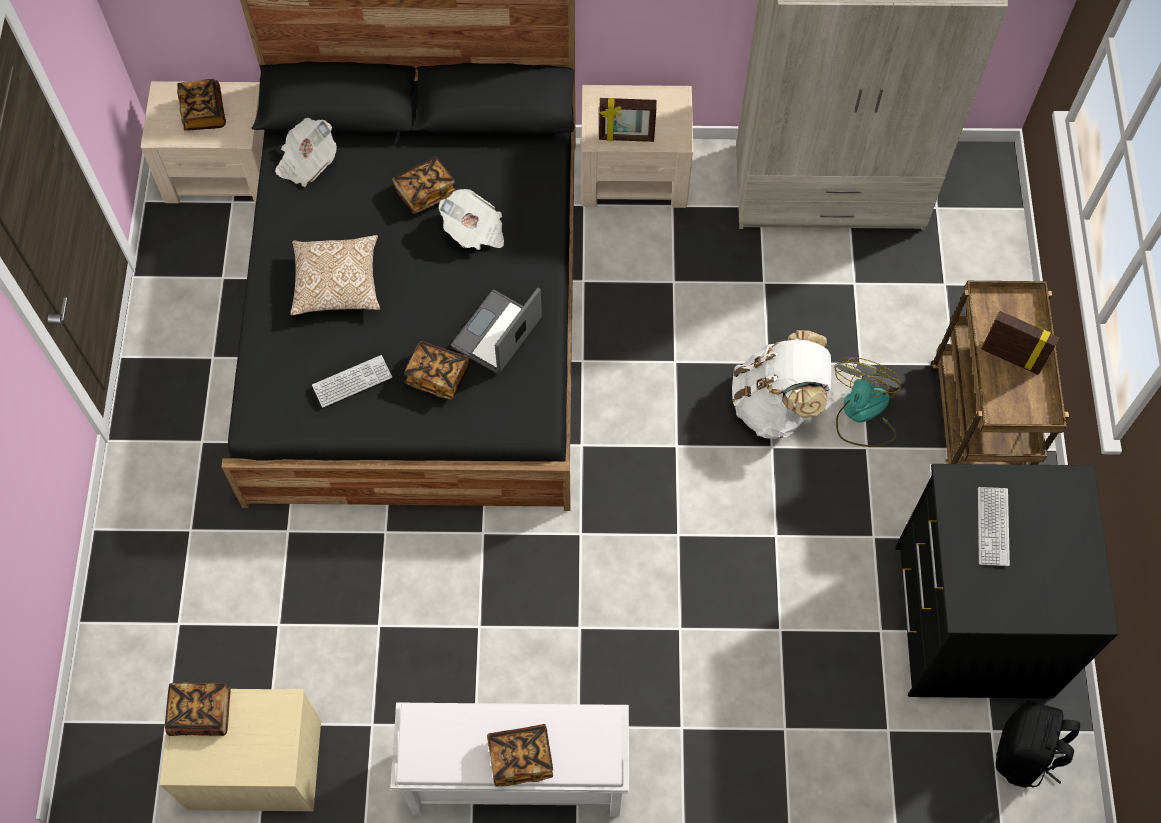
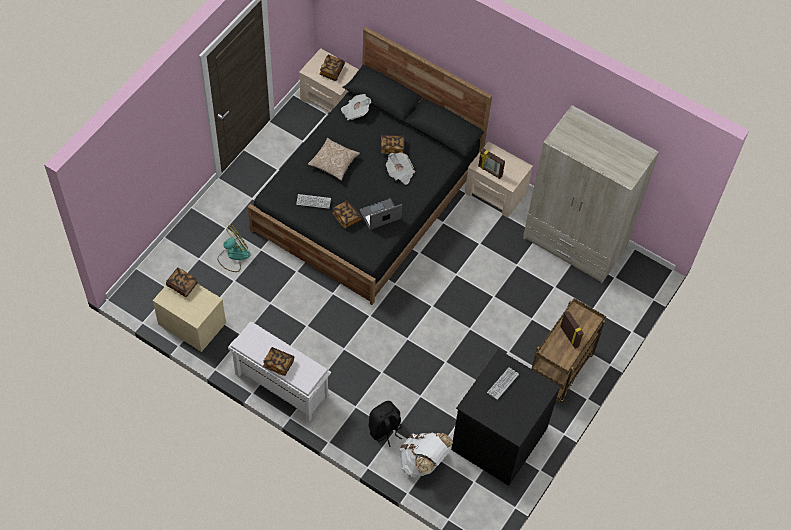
camera: 30 degrees right, 5 degrees down
(776, 405) = (484, 314): white backpack -> white backpack (423, 462)
(861, 414) = (516, 338): fan -> fan (233, 256)
(1024, 755) = (480, 497): black backpack -> black backpack (385, 430)

